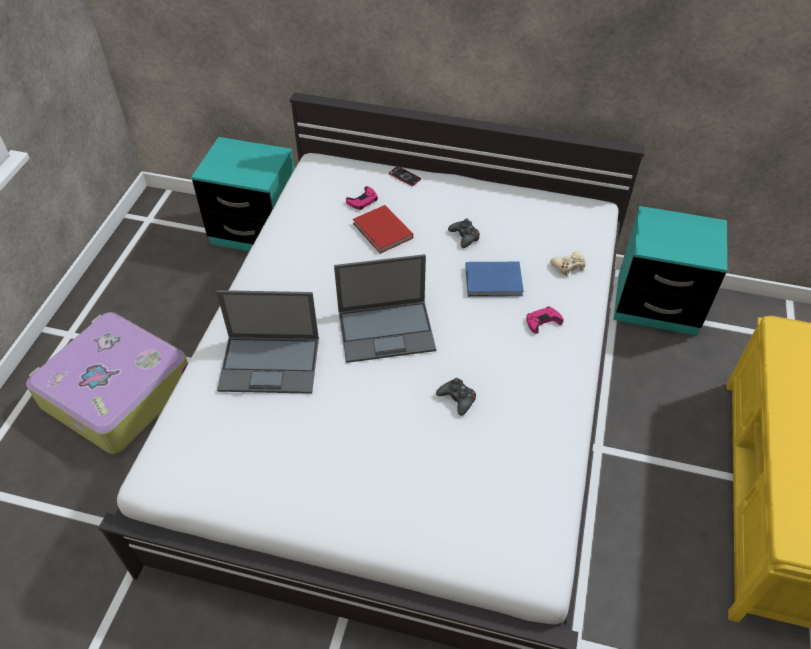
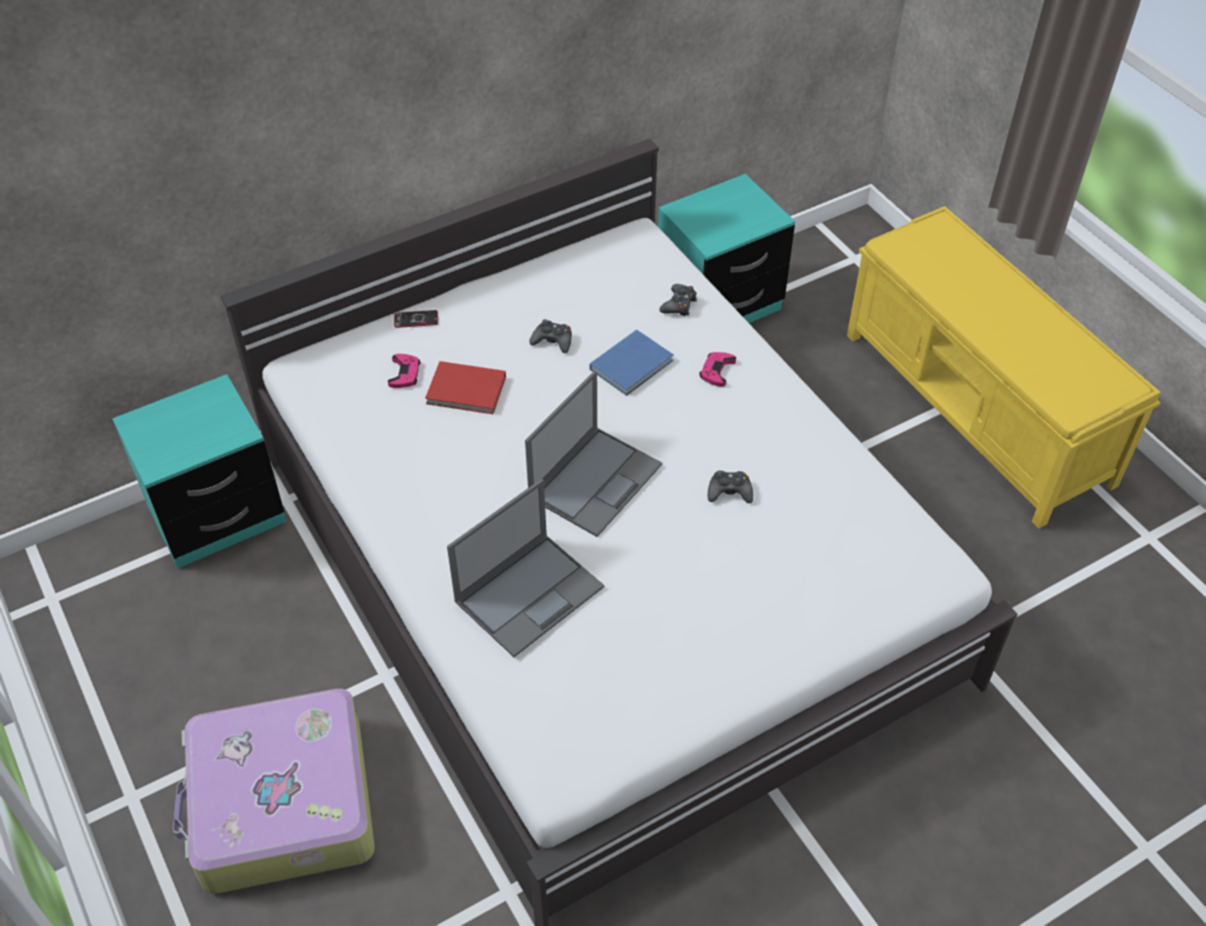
camera: 45 degrees left, 0 degrees up
(568, 266) = (679, 305): beige game controller -> black game controller

